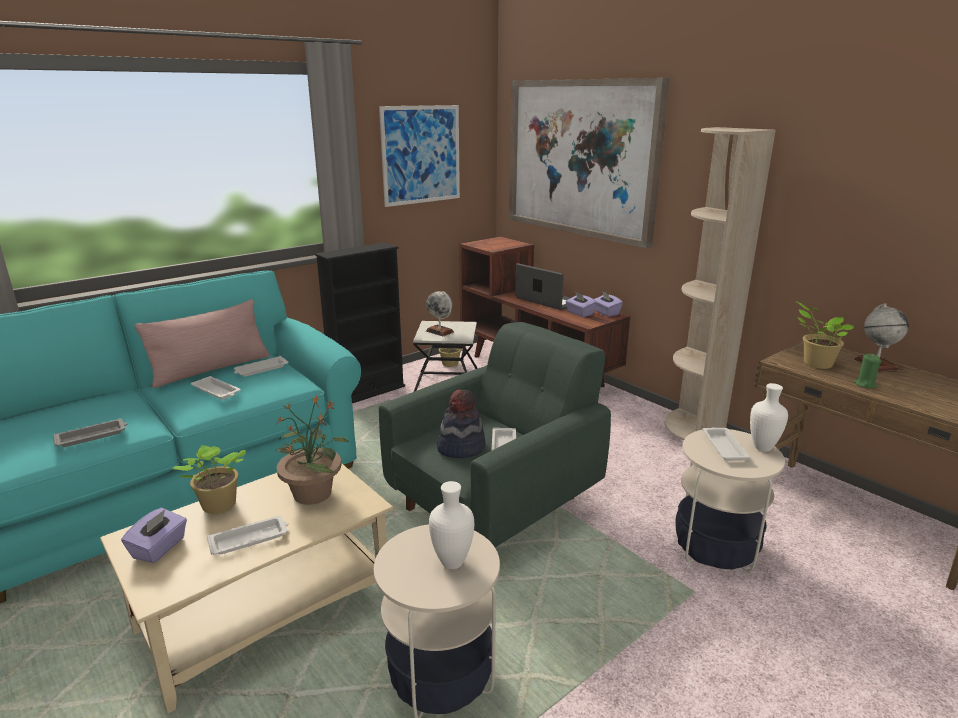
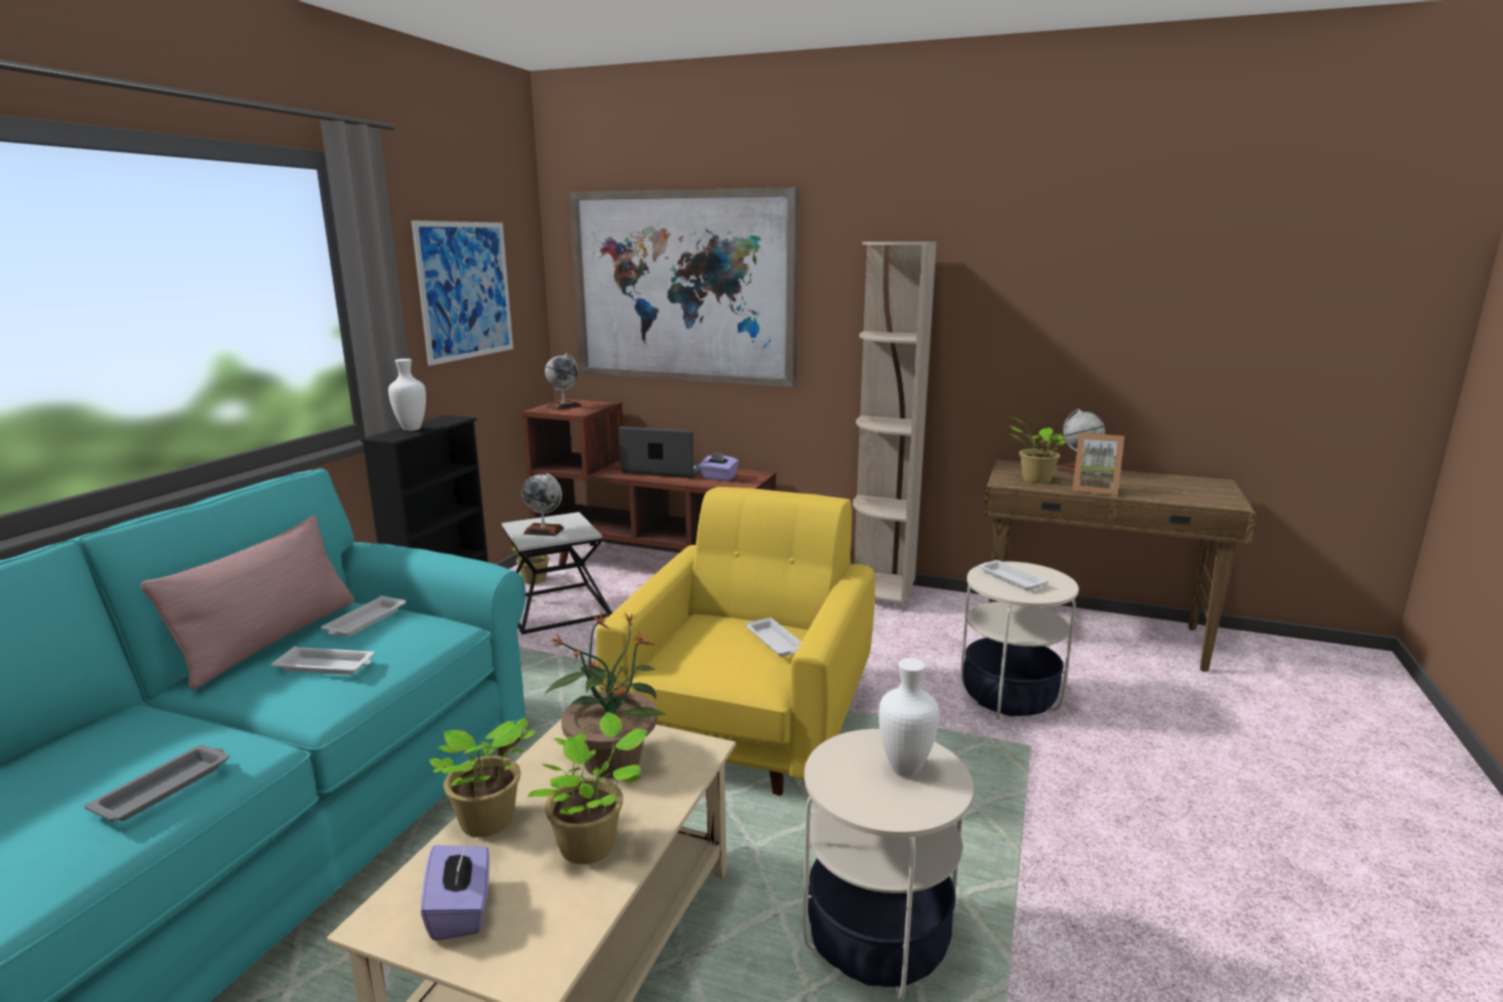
camera: 30 degrees left, 5 degrees down
(250, 539) = (592, 845): white tray -> potted plant
(461, 447) = (726, 655): hat -> none
(490, 243) = (564, 407): none -> globe
(496, 501) = (749, 723): green armchair -> yellow armchair
(606, 313) = (746, 473): purple tissue box -> none
(764, 448) = (1043, 571): white vase -> white vase (413, 429)
(864, 384) = (1094, 489): green candle -> picture frame

